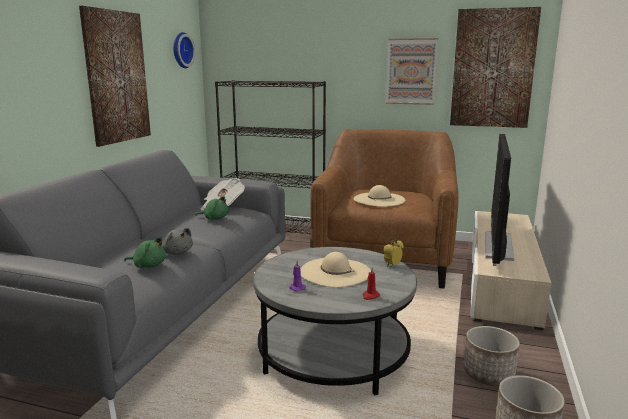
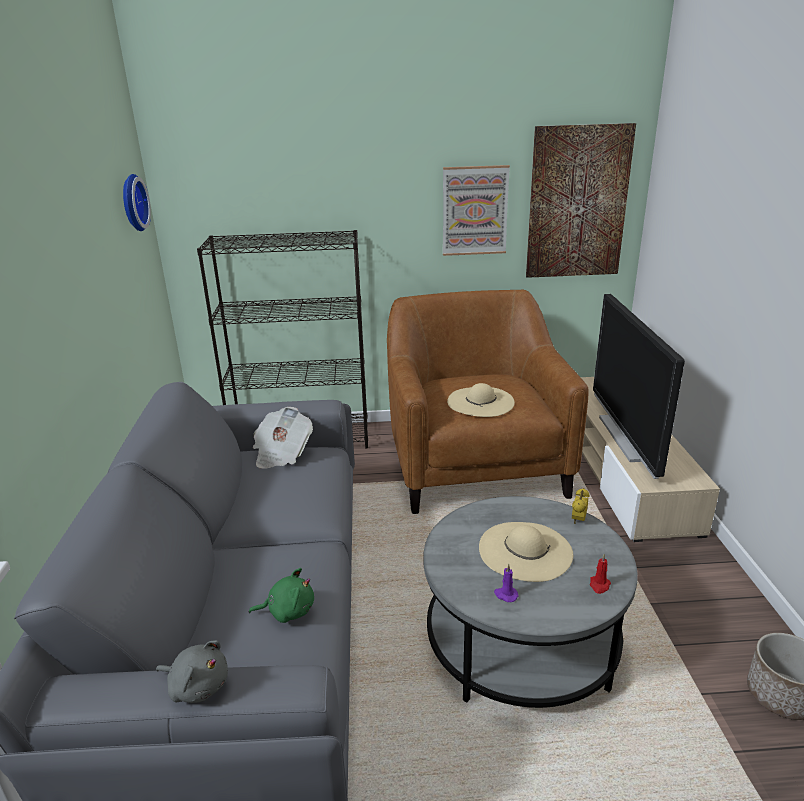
camera: 20 degrees left, 10 degrees up
(116, 77) = (78, 285): picture -> none
(177, 252) = (303, 571): grey plush toy -> grey plush toy (197, 686)
(214, 218) = (293, 482): green plush toy -> none
(488, 374) = (696, 620): planter -> none

